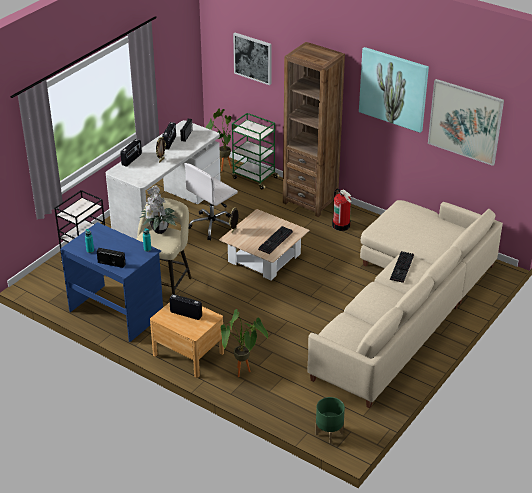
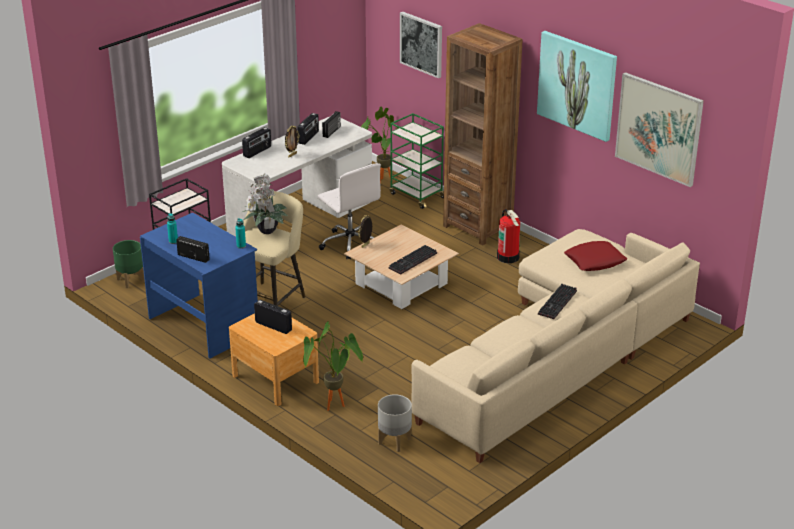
camera: 10 degrees right, 5 degrees down
(213, 225) = (350, 243): white office chair -> white office chair turned 90 degrees counterclockwise
(298, 398) = (394, 441): none -> grey planter
(329, 434) = (419, 486): green planter -> green planter (130, 280)
(420, 228) = (594, 261): none -> red pillow

